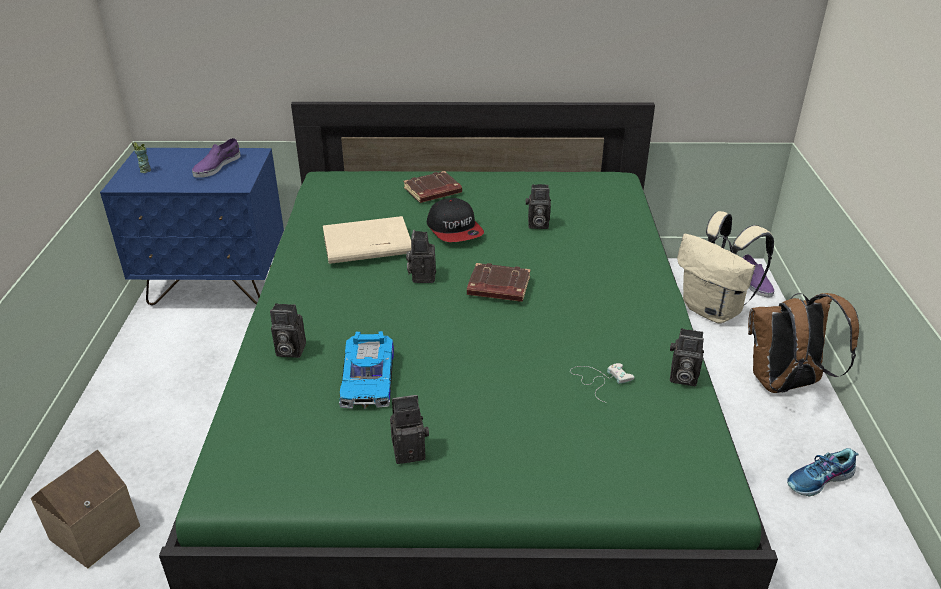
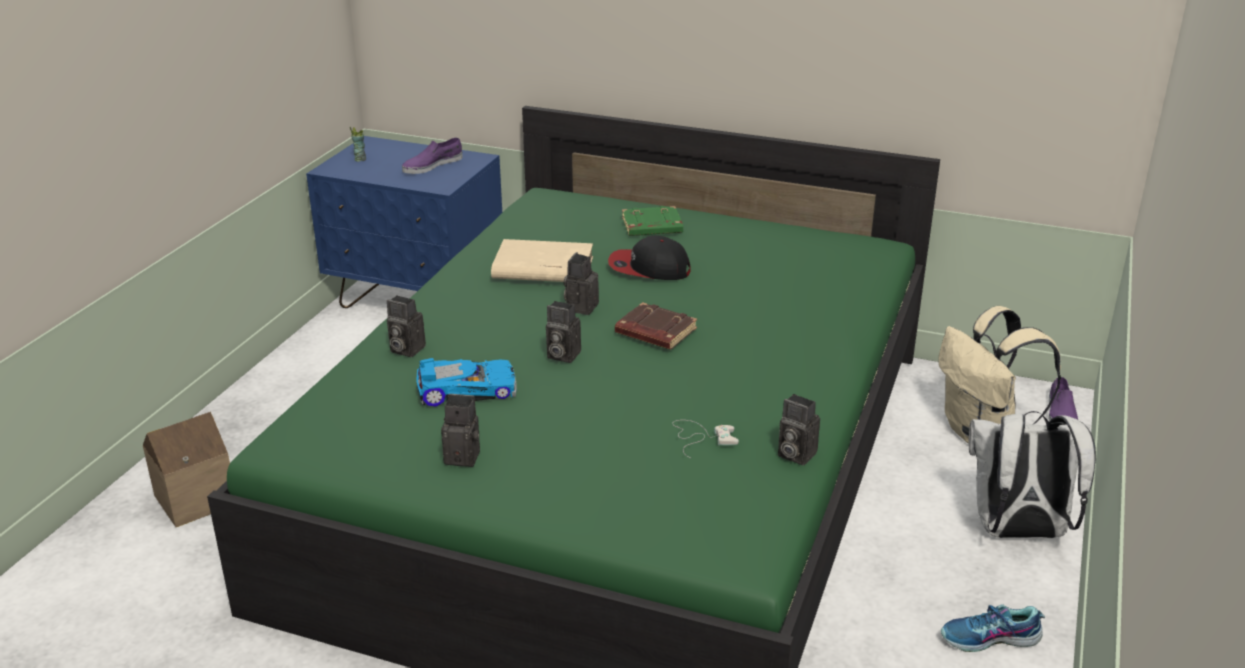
camera: 20 degrees right, 5 degrees down
(370, 378) = (466, 388): toy car -> toy car turned 120 degrees counterclockwise
(432, 192) = (651, 227): brown book -> green book
(455, 229) = (648, 268): cap -> cap turned 105 degrees clockwise
(537, 224) = (746, 279): camera -> camera (561, 355)
(784, 385) = (1017, 532): brown backpack -> white backpack

